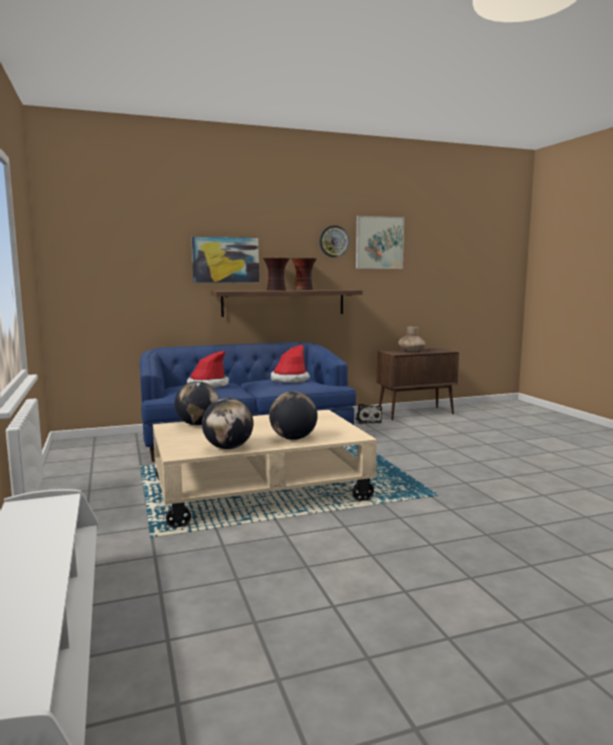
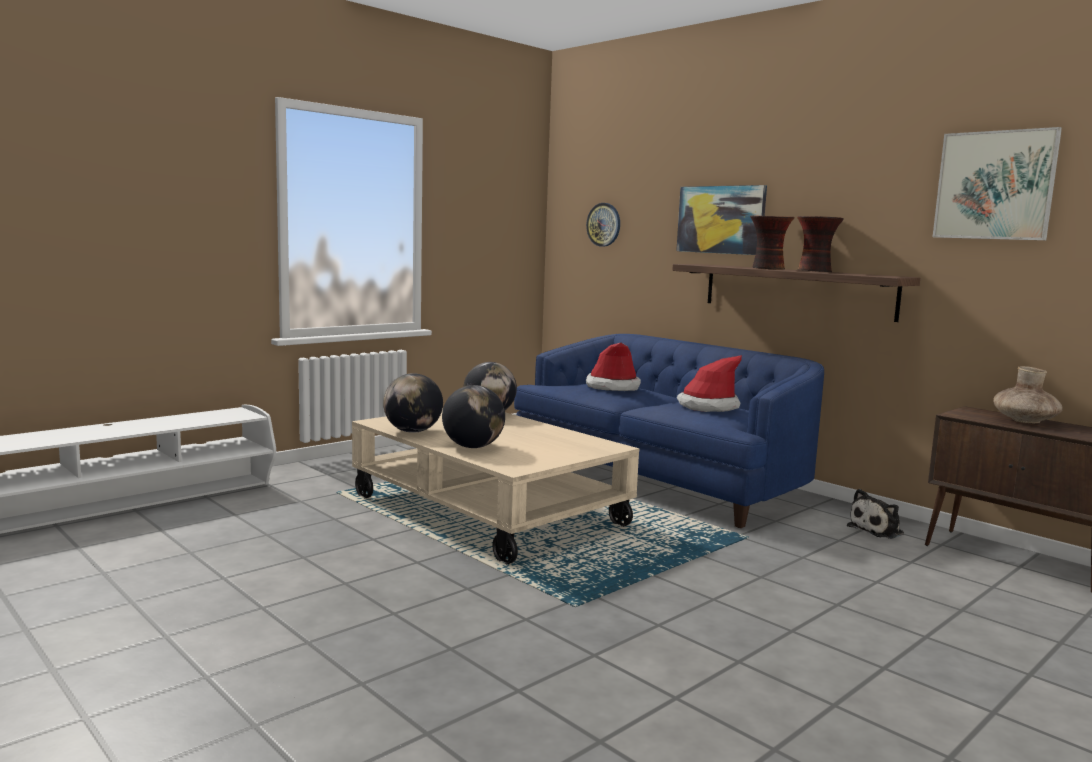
camera: 65 degrees right, 0 degrees up
(333, 241) = (894, 186): wall clock -> wall clock (604, 224)

